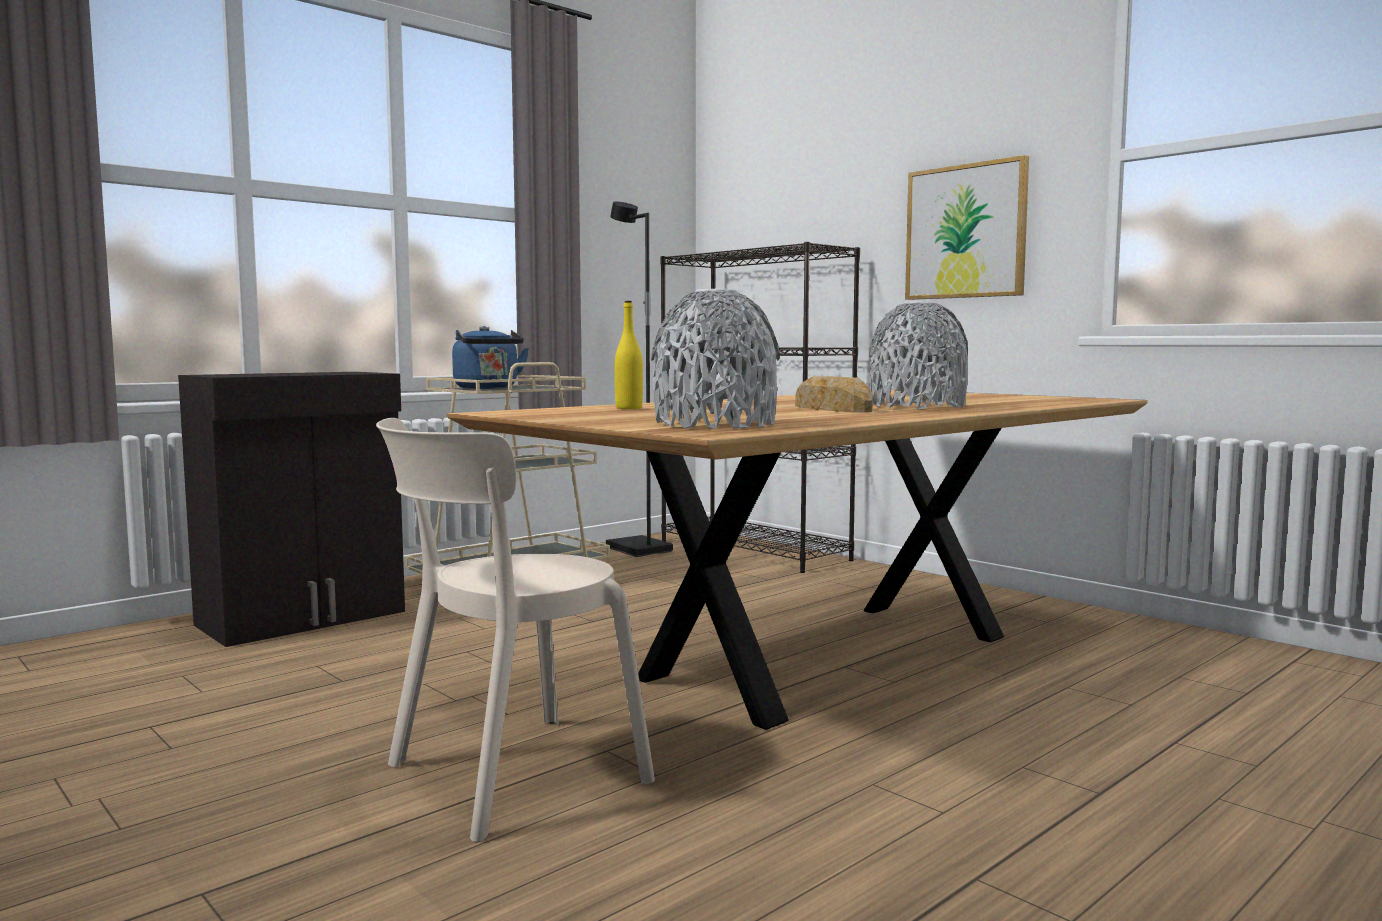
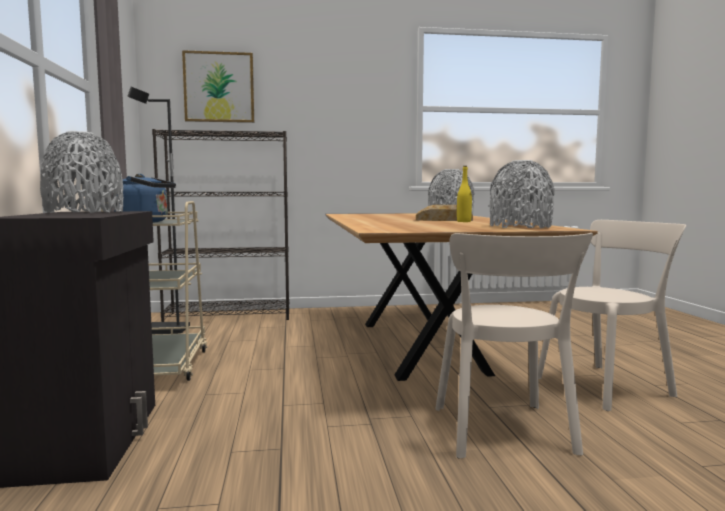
camera: 55 degrees left, 0 degrees up
(324, 372) = (84, 212): none -> grey vase
(629, 408) = (386, 225): yellow bottle -> yellow bottle (463, 221)
(877, 828) = (607, 385): none -> beige chair
(966, 232) = (347, 134): picture -> picture (219, 87)

